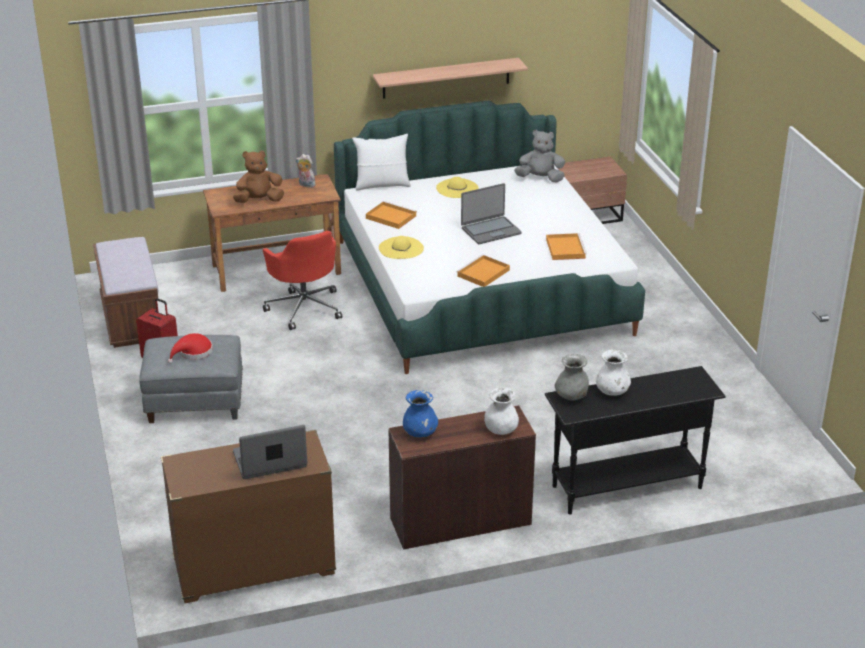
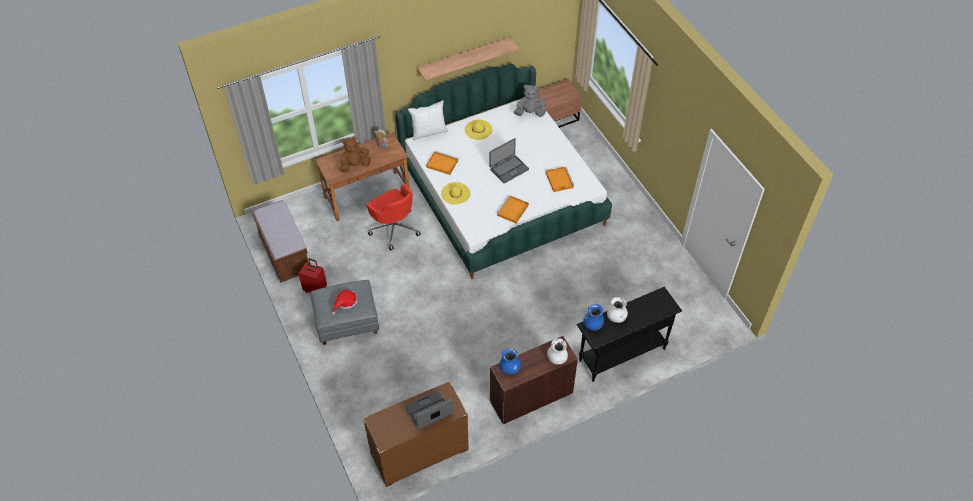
camera: 10 degrees left, 20 degrees up
(571, 396) = (593, 325): grey vase -> blue vase

